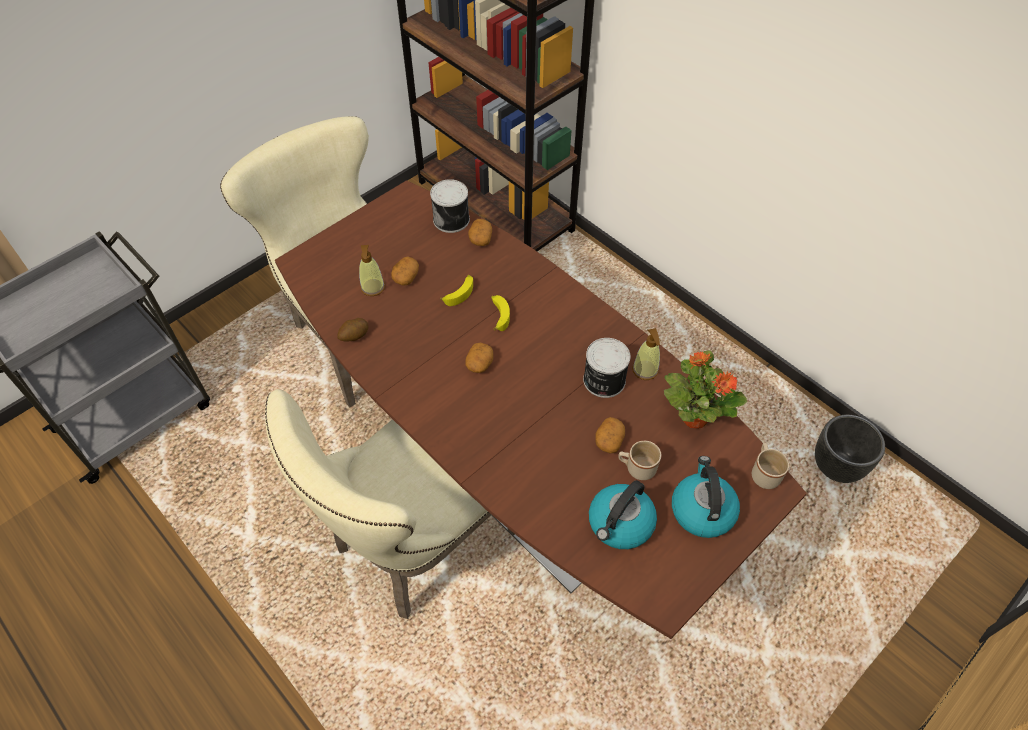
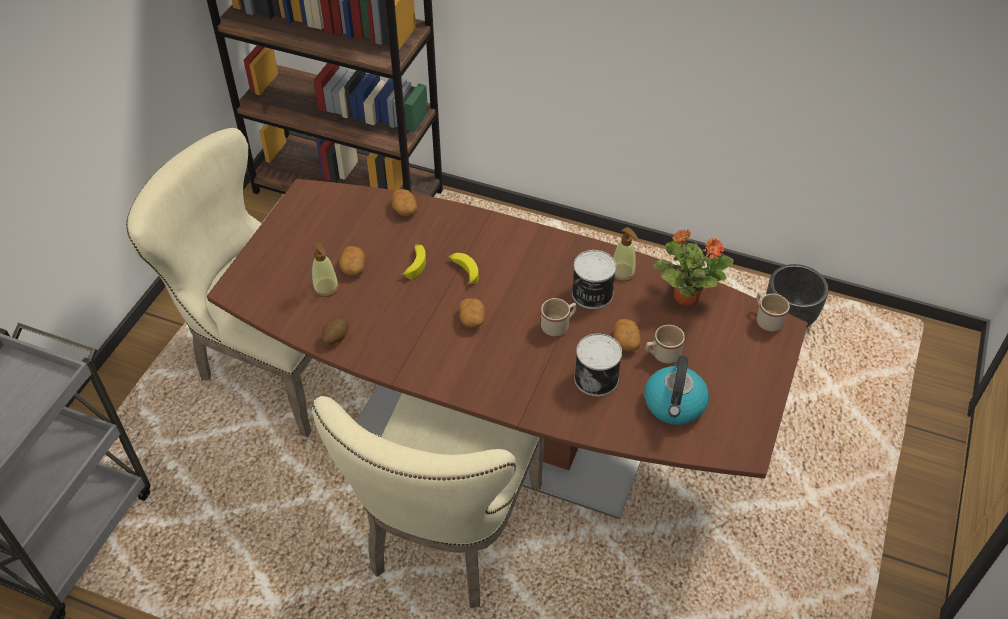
camera: 25 degrees left, 5 degrees down
(452, 219) = (366, 200): can -> can (597, 377)
(554, 400) = (558, 325): none -> beige mug
(701, 510) = (734, 368): kettle -> none

